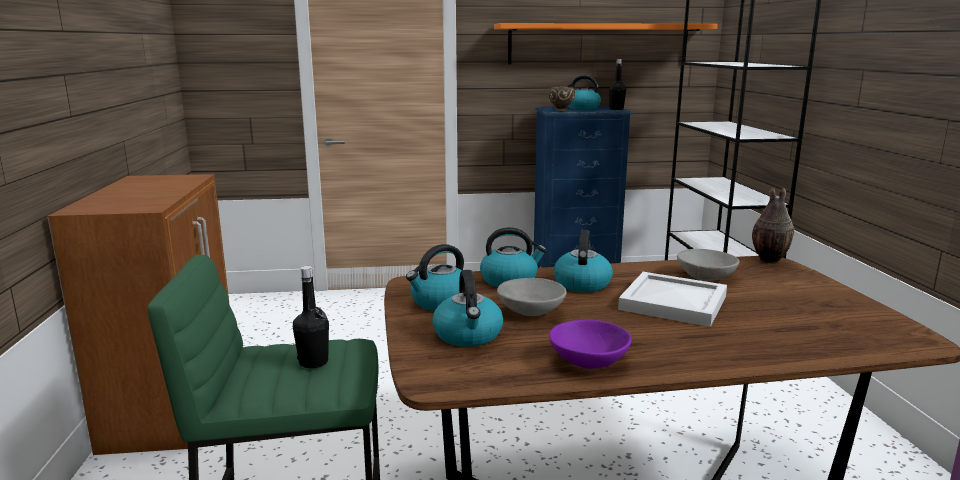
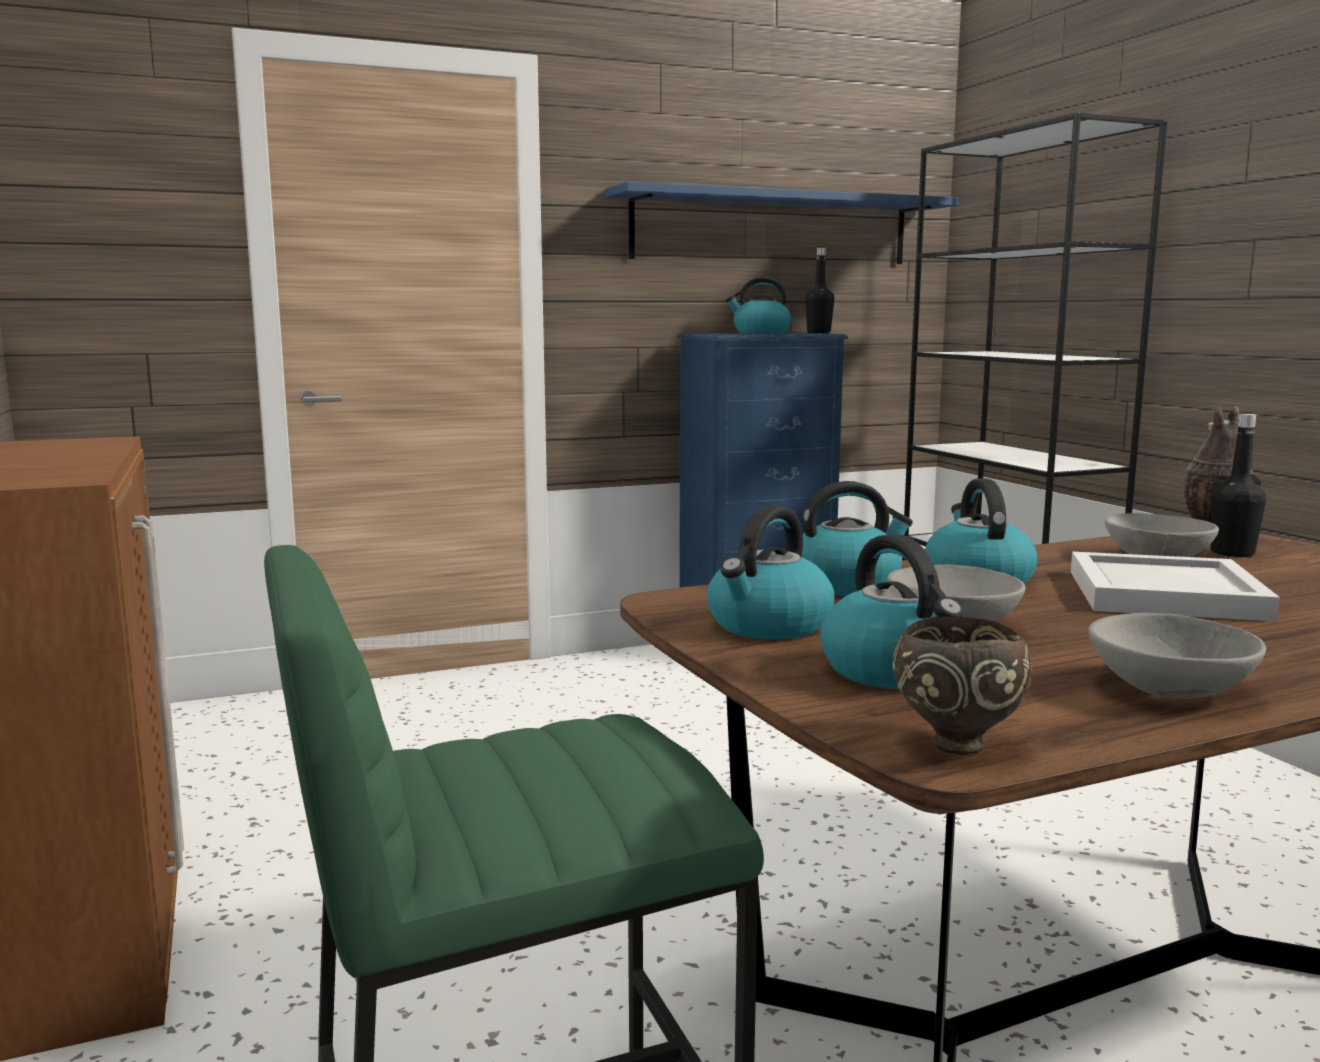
camera: 15 degrees left, 5 degrees down
(313, 362) = (584, 761): black bottle -> black bottle (1232, 553)
(561, 111) = (735, 334): brown bowl -> brown bowl (954, 743)
(589, 362) = (1170, 689): purple bowl -> grey bowl
(598, 44) = (772, 229): orange shelf -> blue shelf

